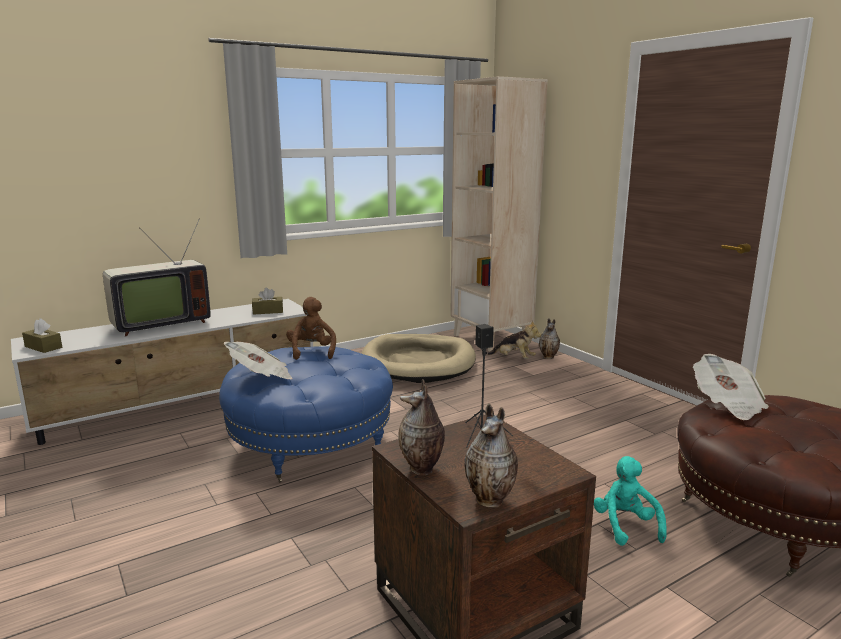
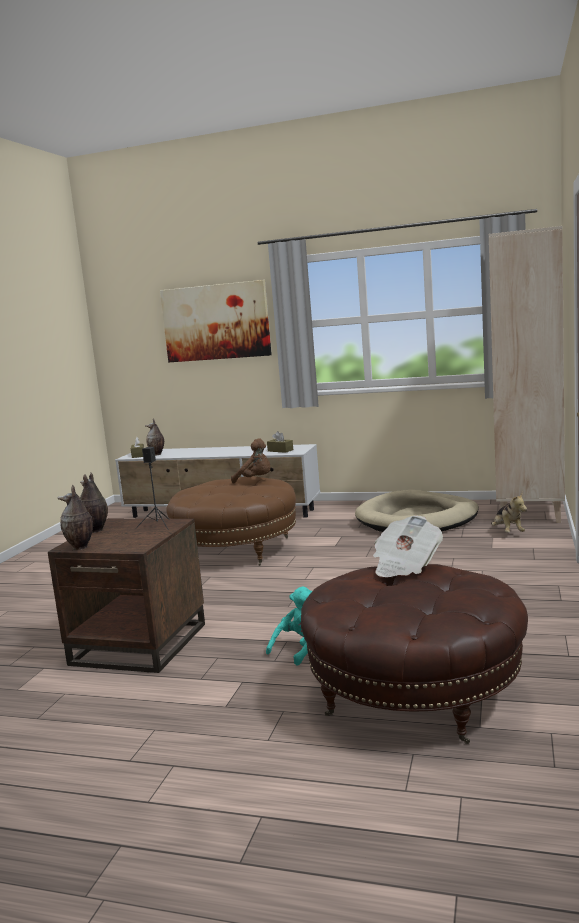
camera: 50 degrees right, 5 degrees down
(133, 143) = (216, 322): none -> picture
(159, 324) = (209, 451): television -> none
(261, 376) = (195, 488): newspaper -> none
(311, 445) = (237, 550): blue ottoman -> brown ottoman
(312, 352) = (255, 480): brown plush toy -> brown plush toy turned 75 degrees clockwise
(549, 357) = (547, 538): vase -> vase (157, 454)

